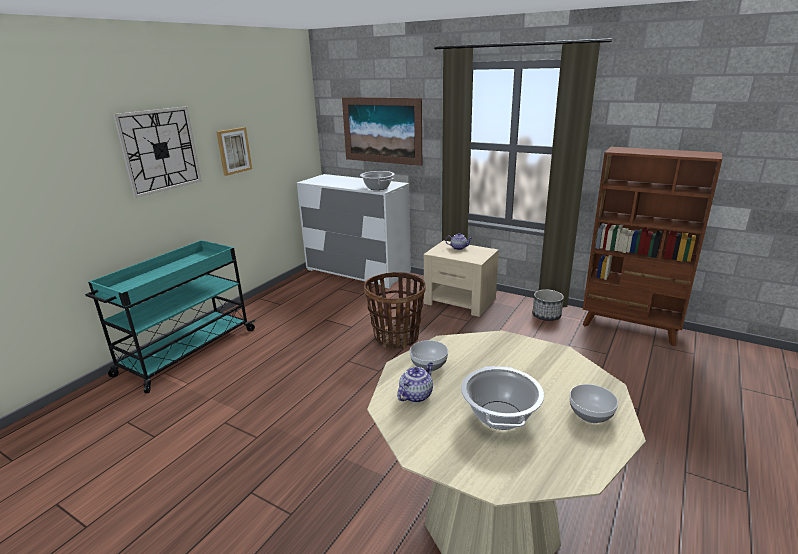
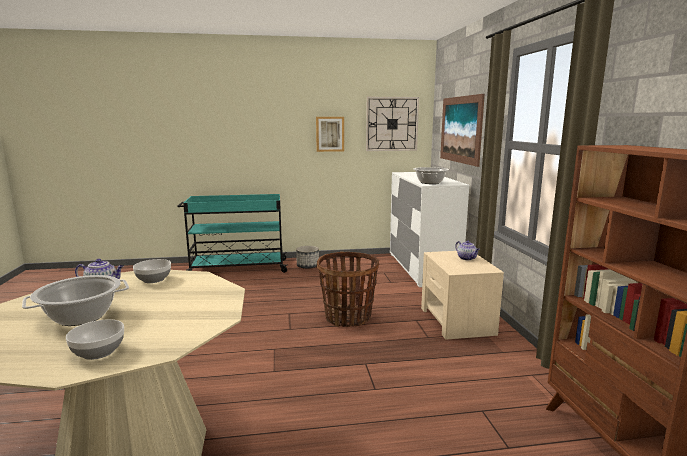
camera: 50 degrees right, 10 degrees down
(160, 150) = (264, 123): wall clock -> wall clock (392, 124)
(546, 316) = (520, 375): planter -> planter (308, 266)

